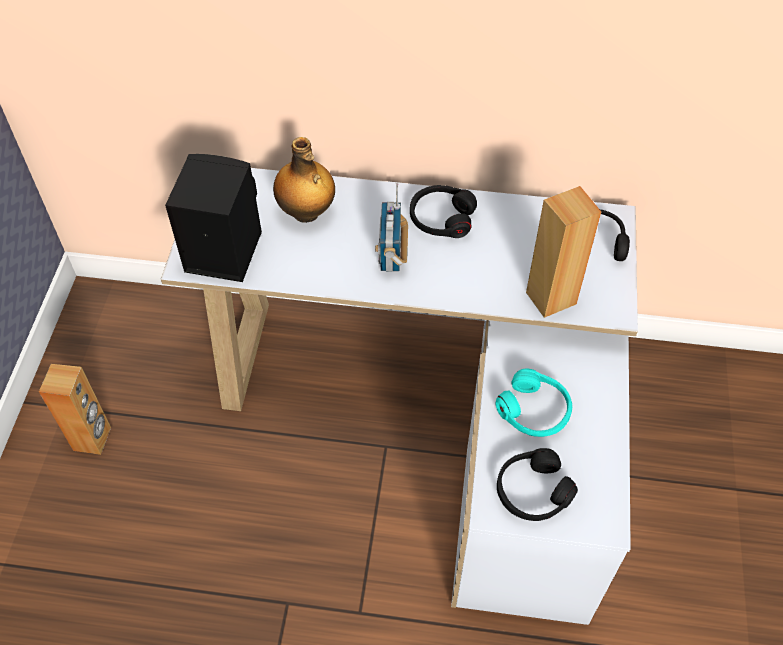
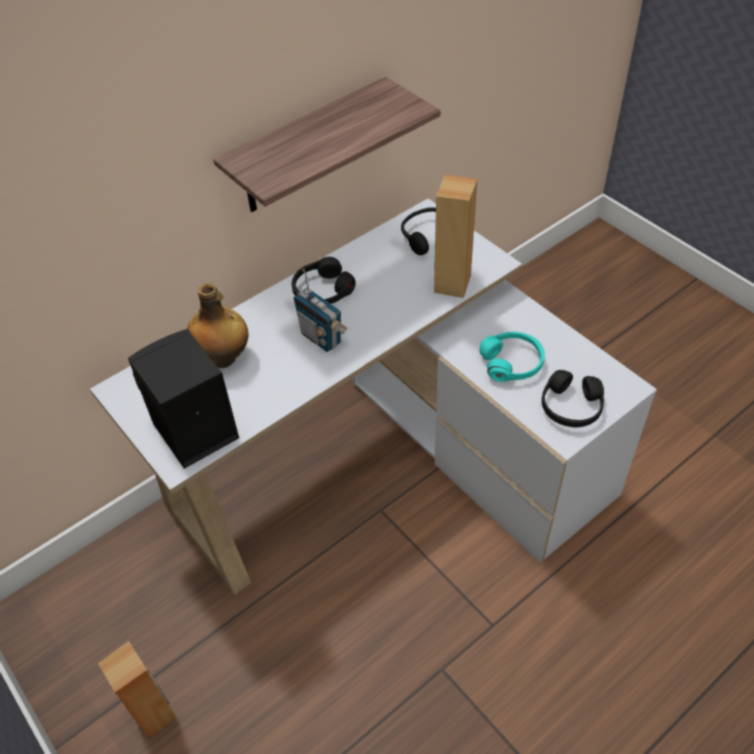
camera: 45 degrees left, 5 degrees down
(493, 77) = (307, 148): none -> shelf

